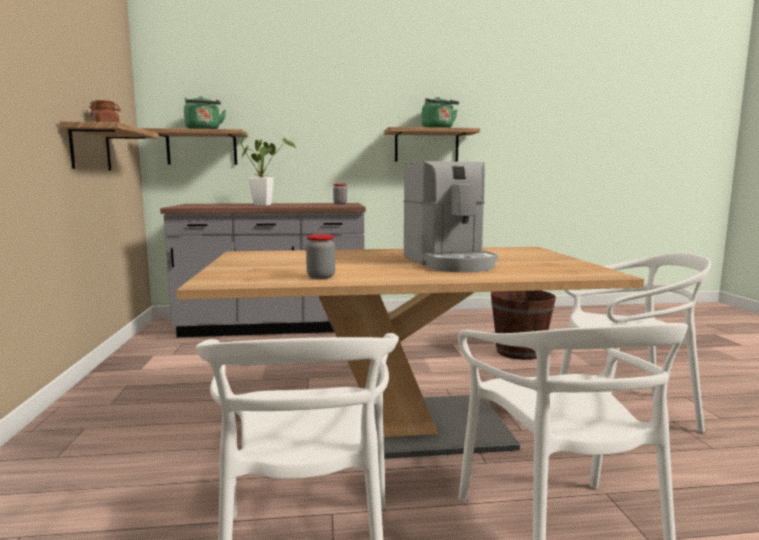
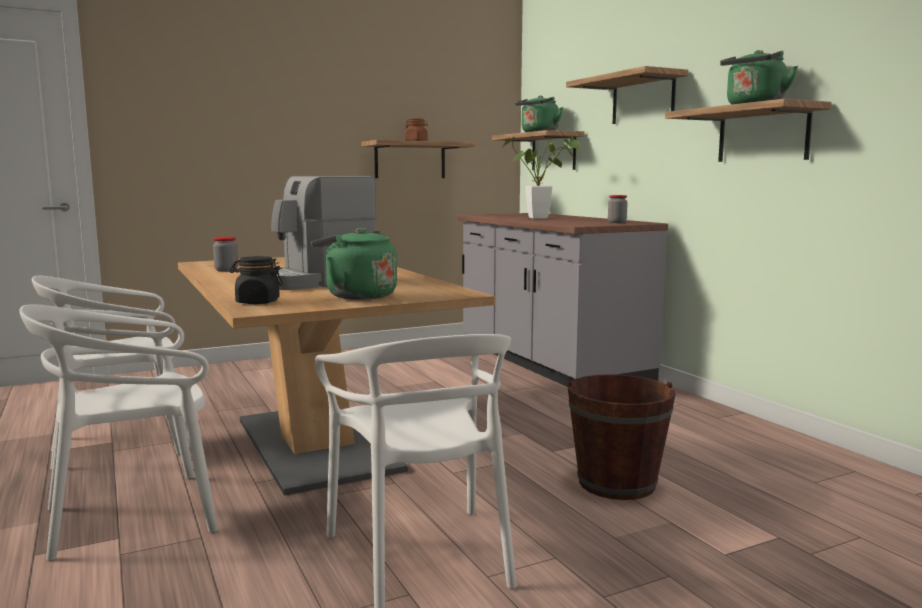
camera: 70 degrees right, 0 degrees up
(318, 114) = (643, 99): none -> shelf
(535, 259) = (357, 296): none -> green kettle
(566, 273) = (257, 302): none -> black jar

